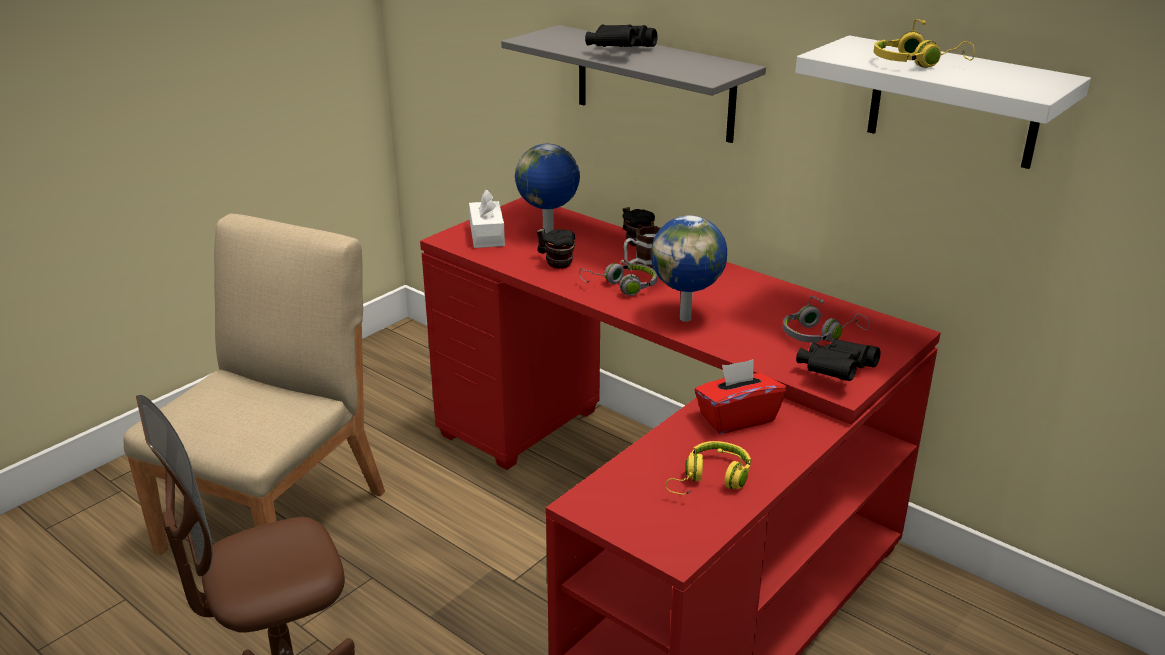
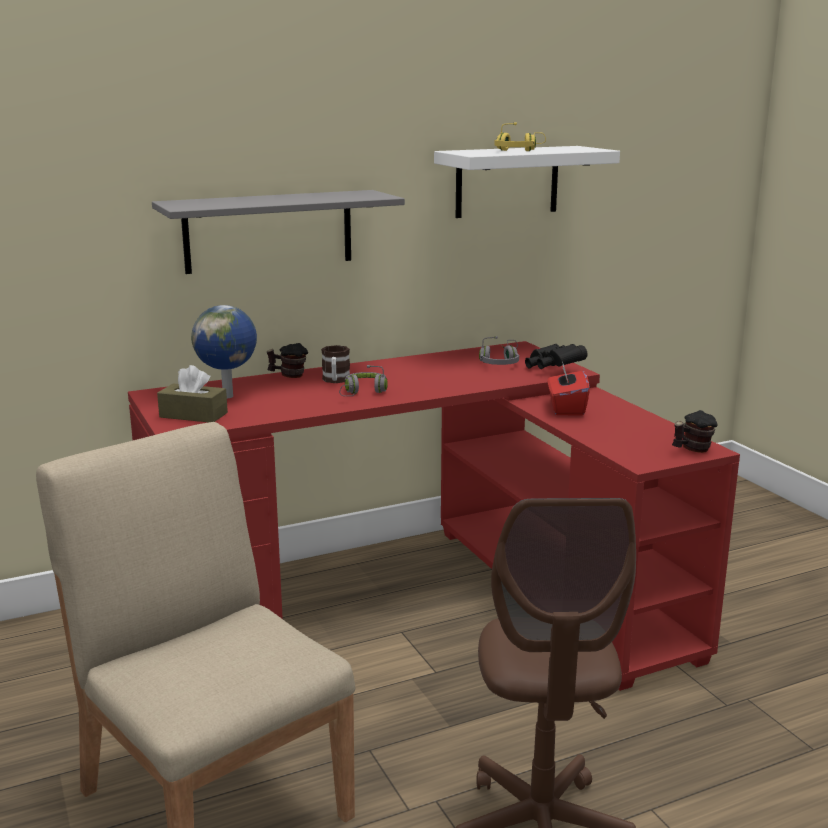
camera: 65 degrees left, 10 degrees down
(487, 235) = (193, 415): white tissue box -> brown tissue box
(555, 262) = (289, 403): mug -> mug (691, 450)
(620, 52) = (277, 200): black binoculars -> none
(686, 318) = (438, 385): globe -> none
(710, 480) = (634, 427): yellow headphones -> none

